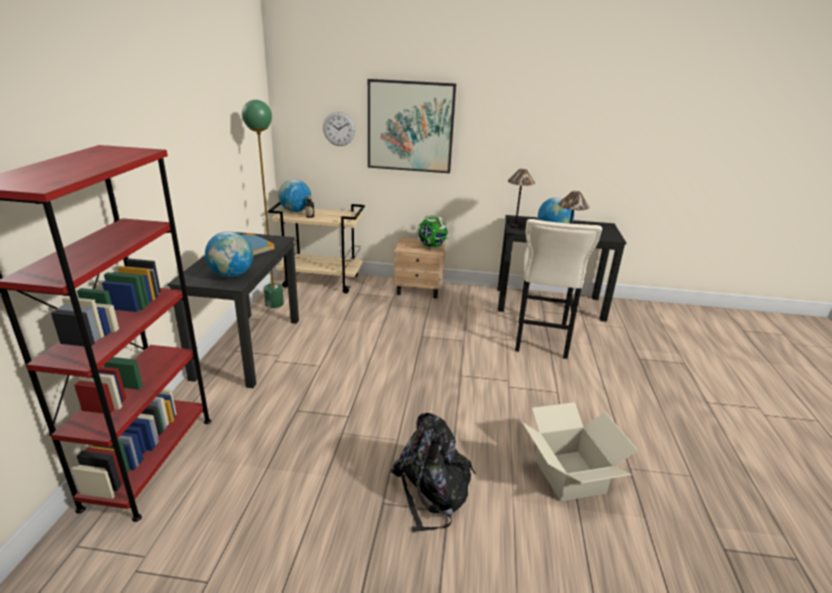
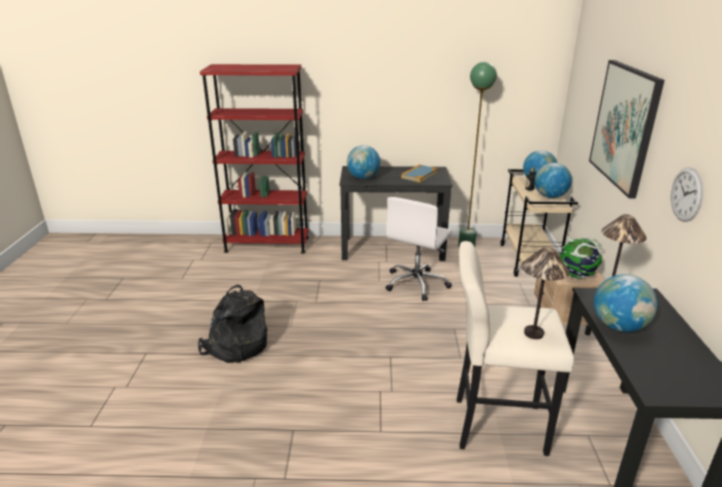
camera: 85 degrees right, 0 degrees up
(332, 213) = (550, 196): none -> globe
(336, 343) = (417, 283): none -> white office chair
(339, 129) = (590, 112): wall clock -> wall clock (686, 194)
(570, 475) = (247, 427): cardboard box -> none

